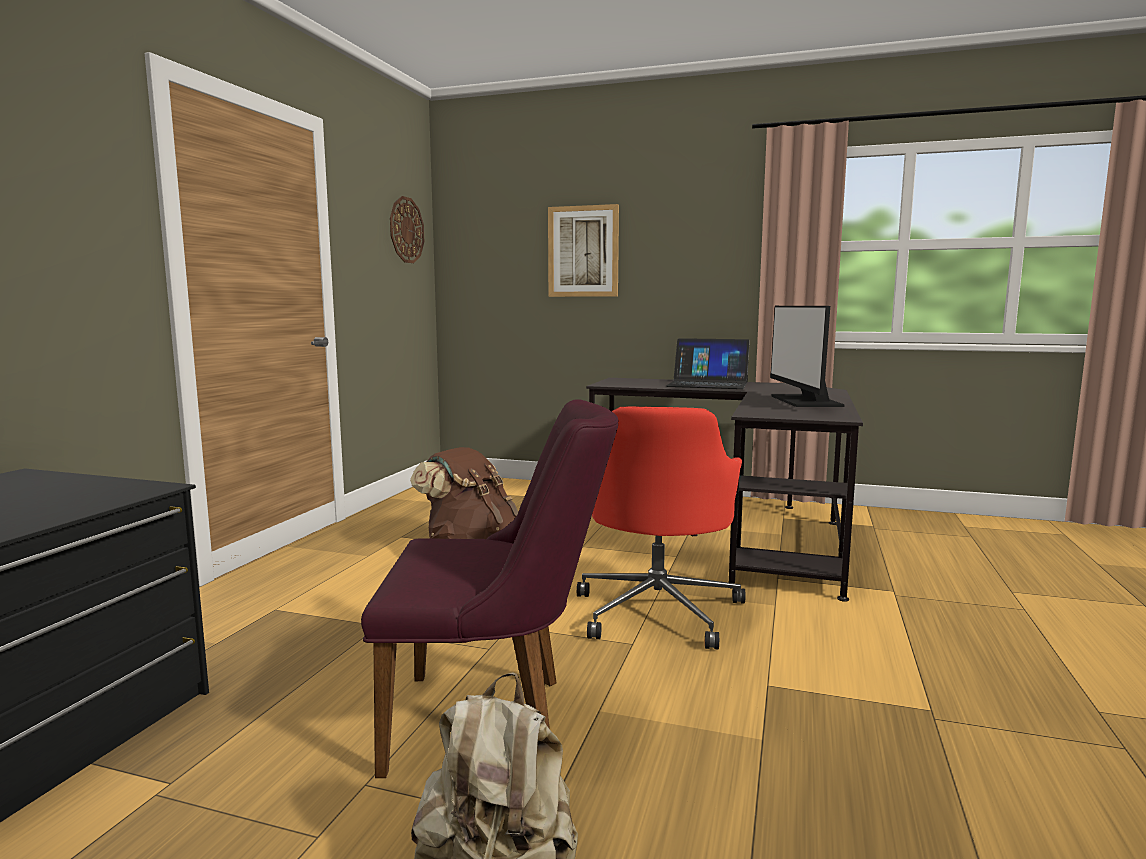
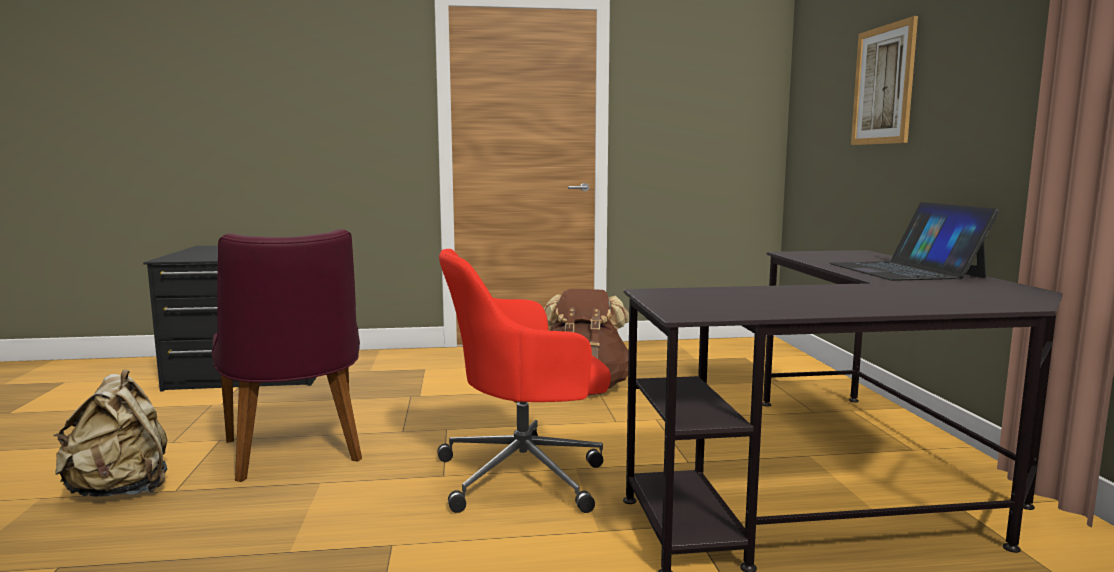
camera: 65 degrees right, 0 degrees up
(406, 230) = (733, 81): wall clock -> none
(804, 401) = (826, 300): monitor -> none

